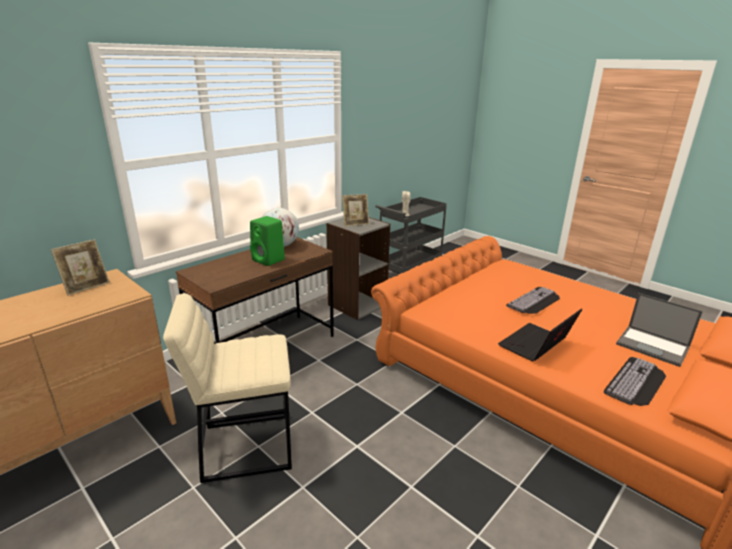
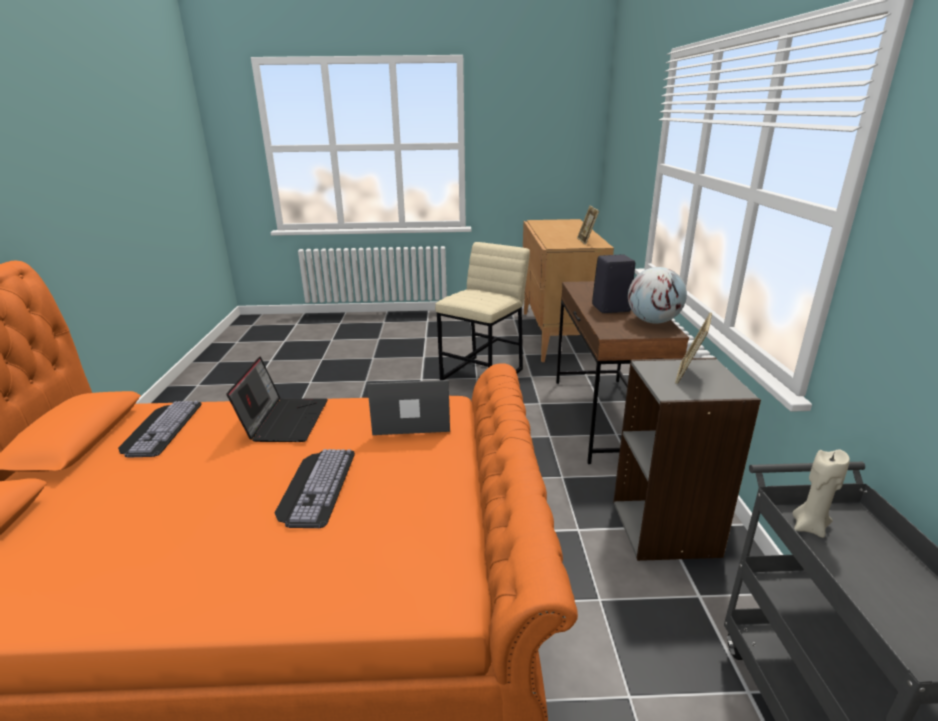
camera: 135 degrees right, 0 degrees up
(269, 260) = (609, 308): green speaker -> black speaker
(653, 346) = (112, 495): laptop -> laptop (410, 418)

